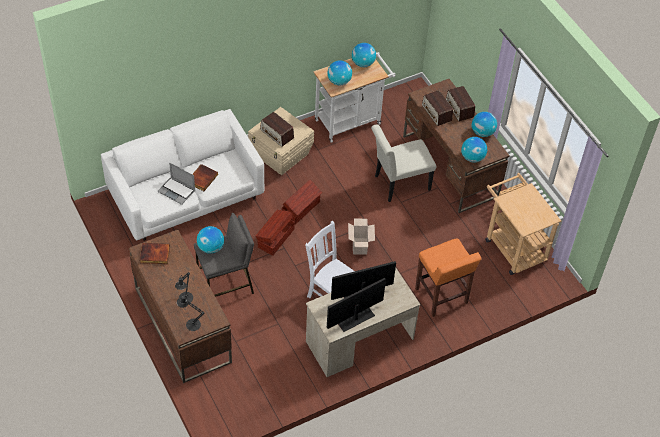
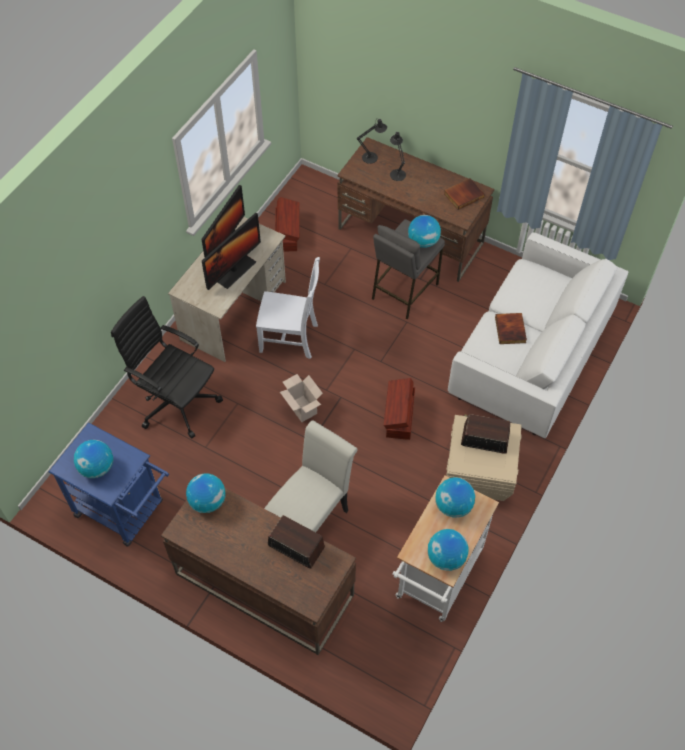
camera: 150 degrees right, 5 degrees up
(177, 191) = (521, 302): laptop -> none
(275, 238) = (398, 366): brown storage box -> brown storage box (287, 233)
(441, 296) = (176, 401): orange stool -> black office chair
(459, 108) = (269, 573): radio -> none
(482, 132) = (215, 551): globe -> globe (97, 467)
(512, 246) = (125, 511): beige cart -> blue cart

